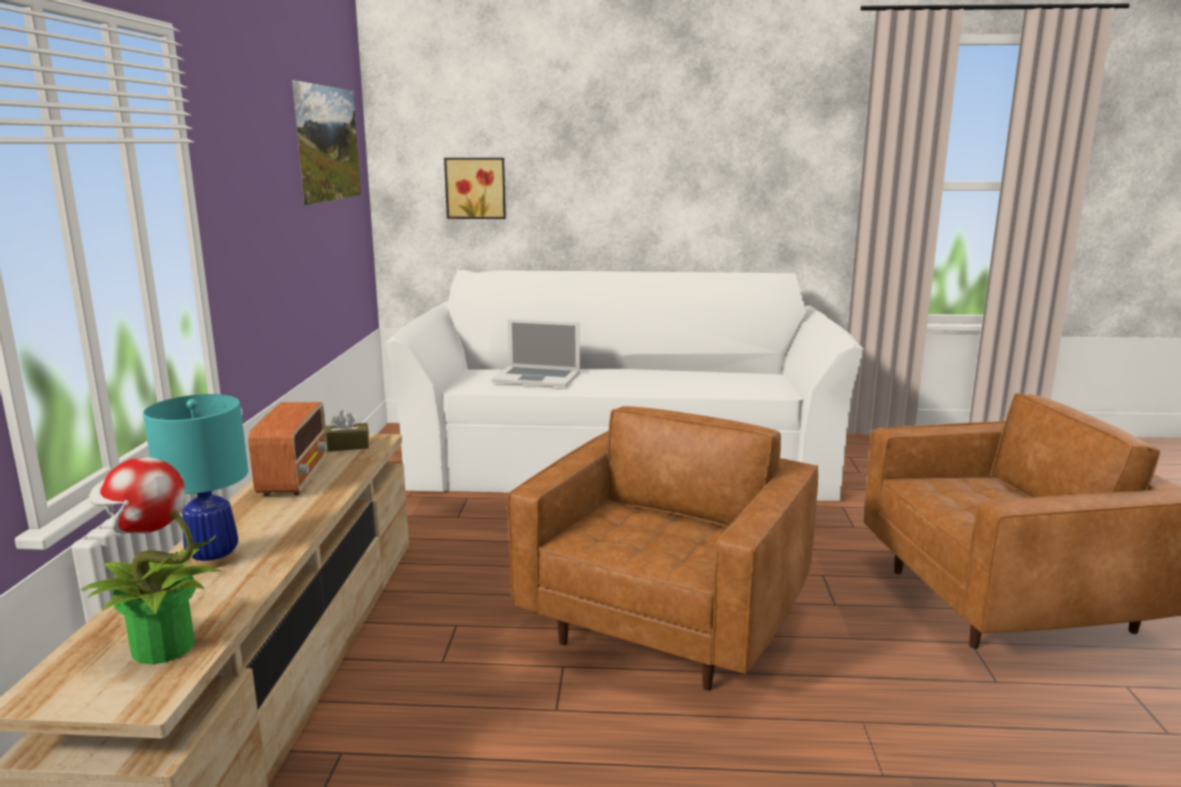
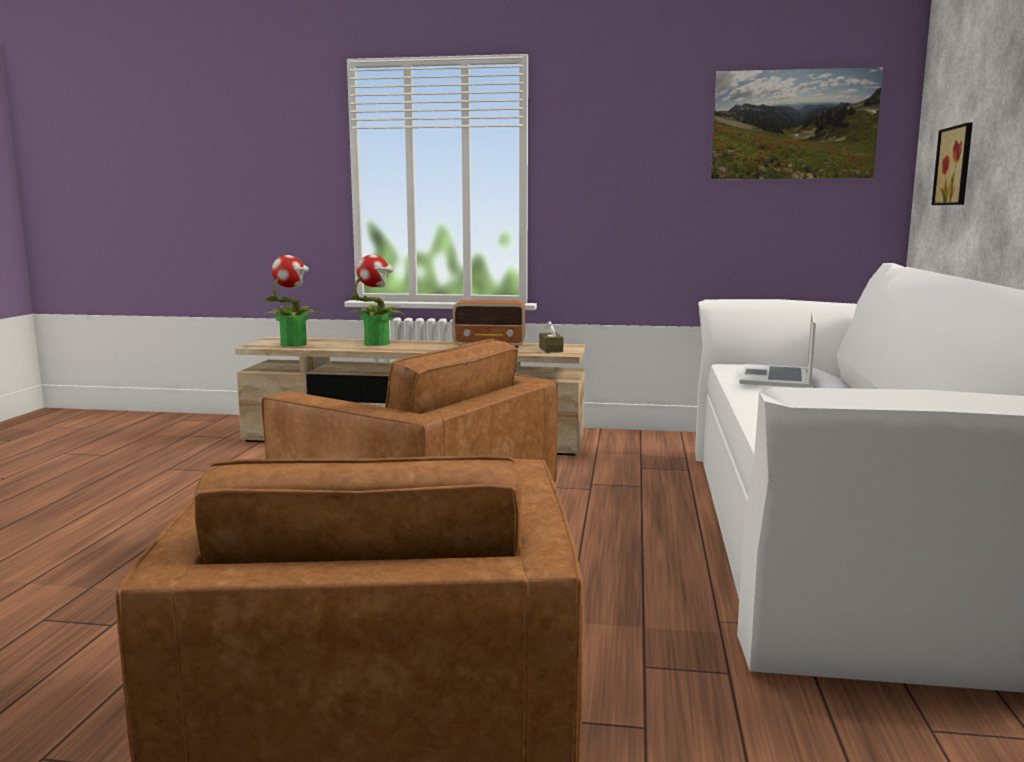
camera: 95 degrees right, 5 degrees down
(213, 559) = (377, 343): turquoise table lamp -> potted plant

